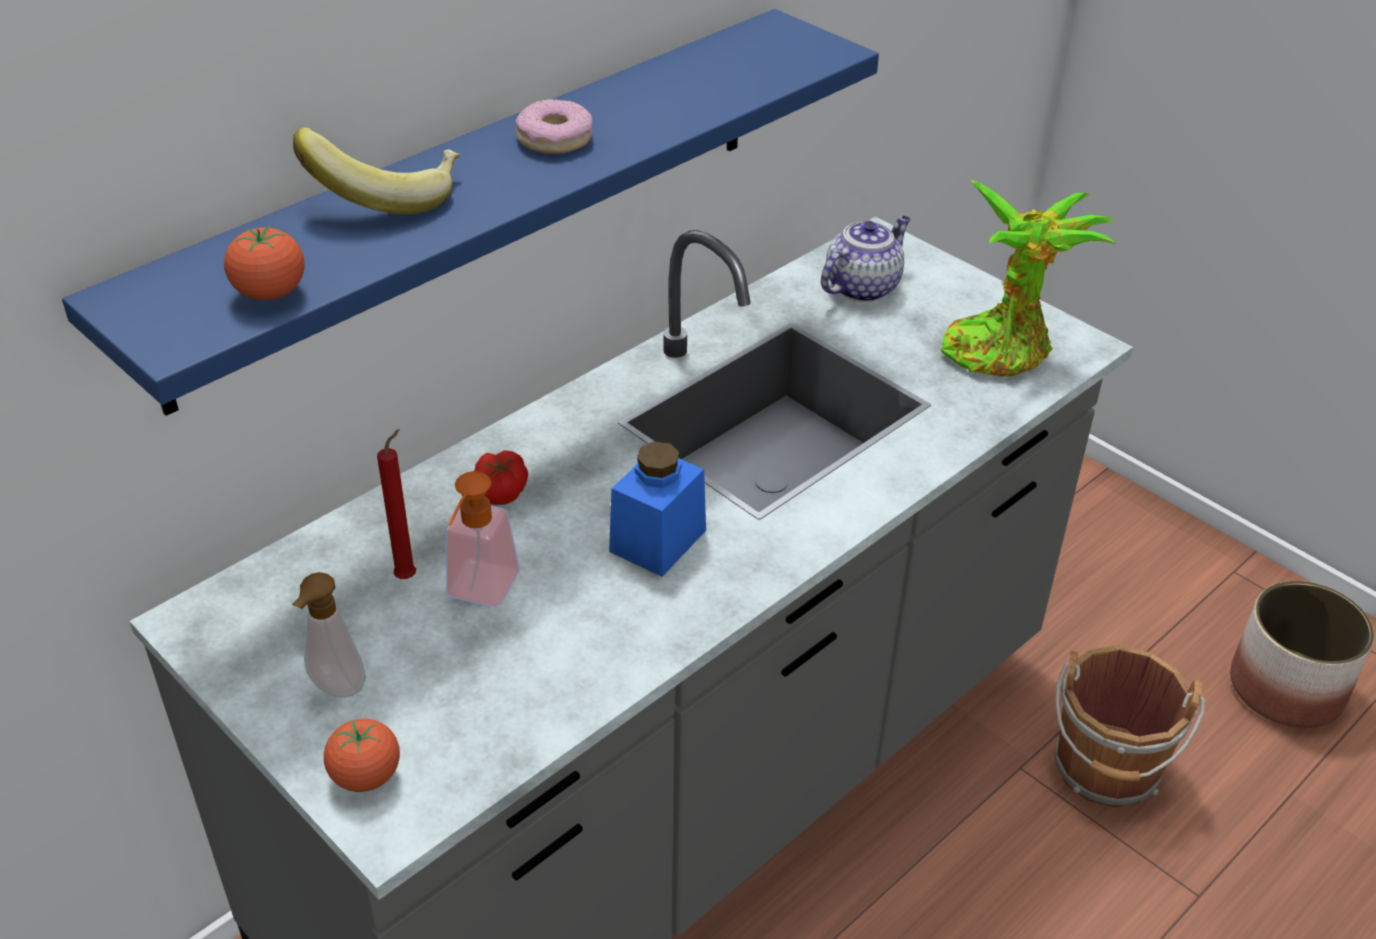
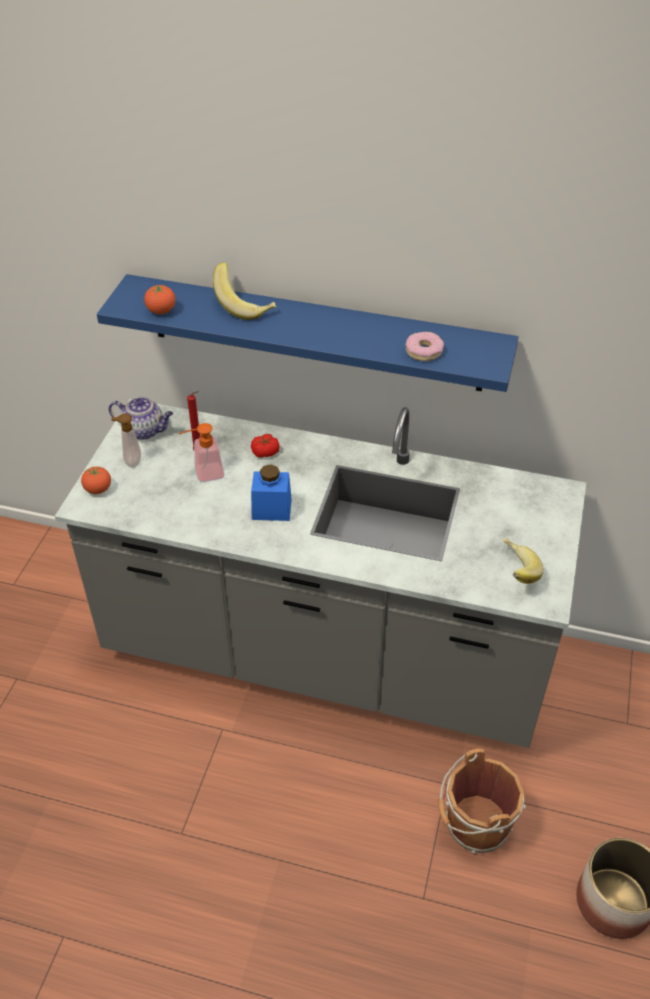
camera: 60 degrees right, 5 degrees up
(554, 139) = (327, 325): donut -> donut (423, 351)
(862, 286) = (516, 501): teapot -> teapot (145, 430)
(1003, 348) = (514, 572): potted plant -> banana

